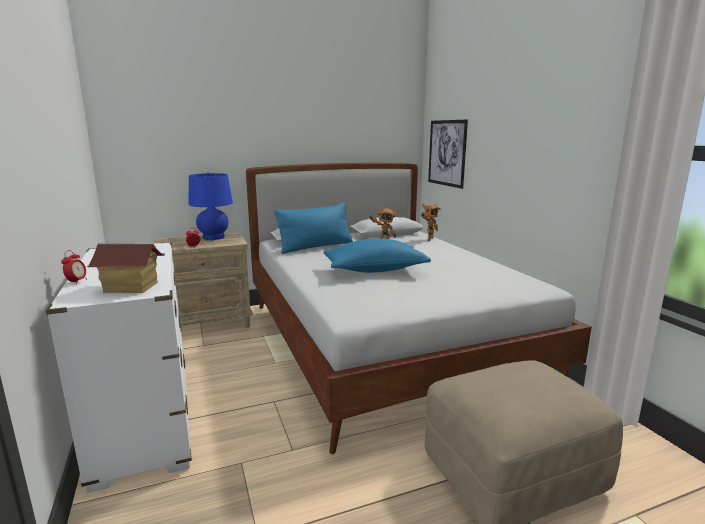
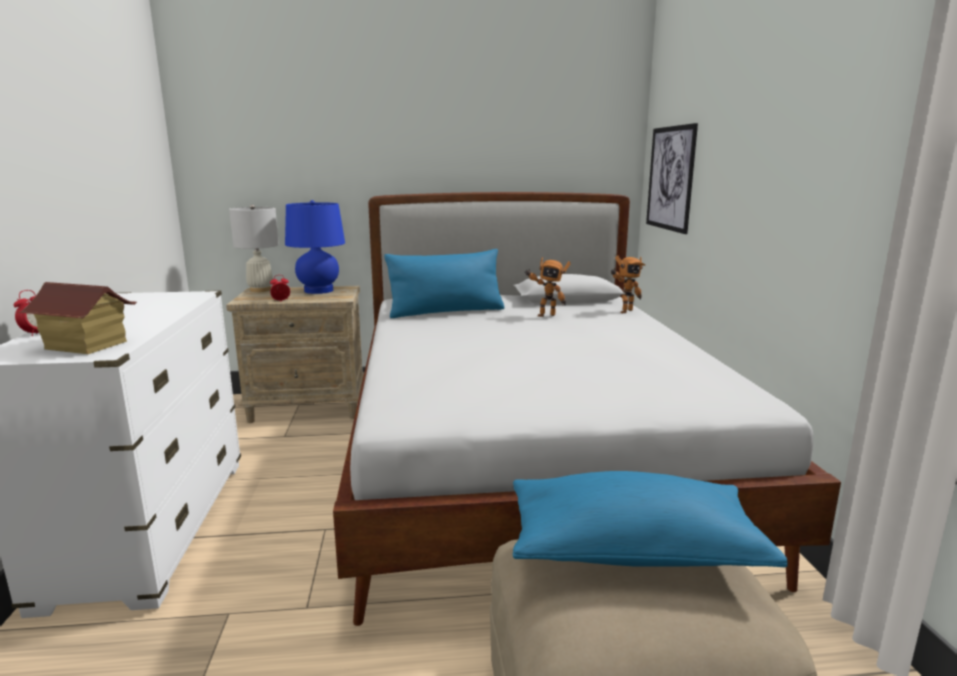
camera: 15 degrees right, 0 degrees up
(168, 239) = (261, 290): none -> white table lamp
(375, 270) = (497, 351): blue pillow -> blue pillow (632, 550)

